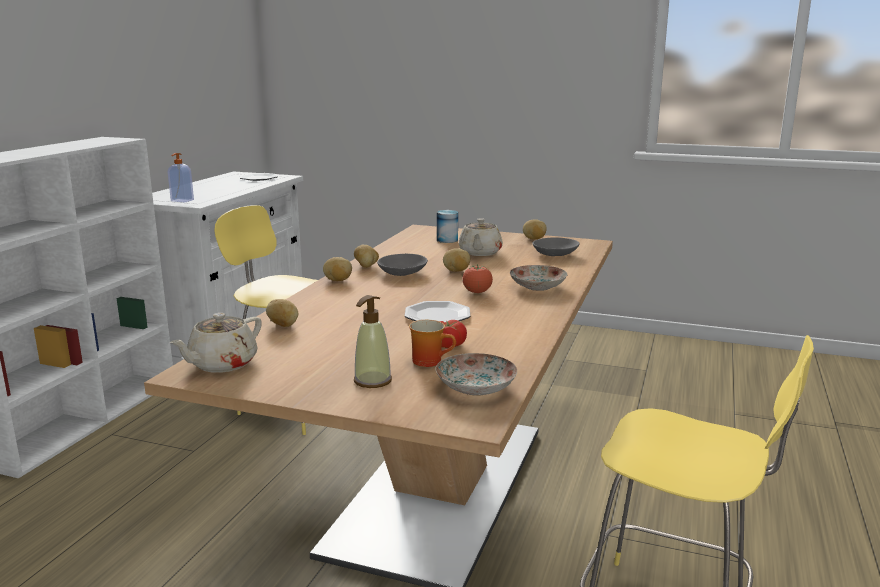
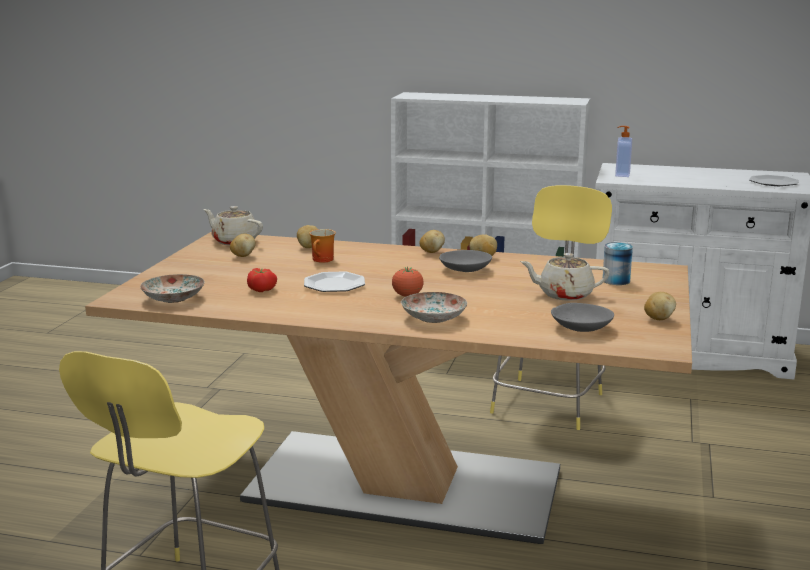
camera: 85 degrees right, 0 degrees up
(372, 381) = (195, 274): soap dispenser -> none
(431, 361) = (228, 286): mug -> mug (323, 260)
(456, 271) = (481, 287): potato -> potato (243, 256)

